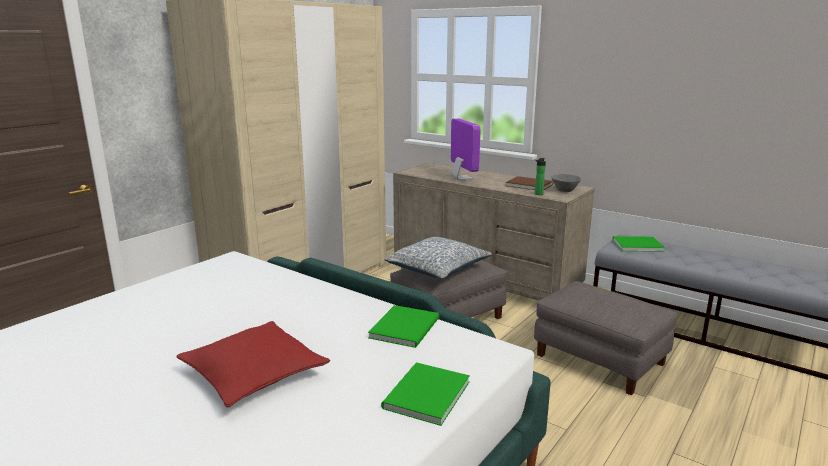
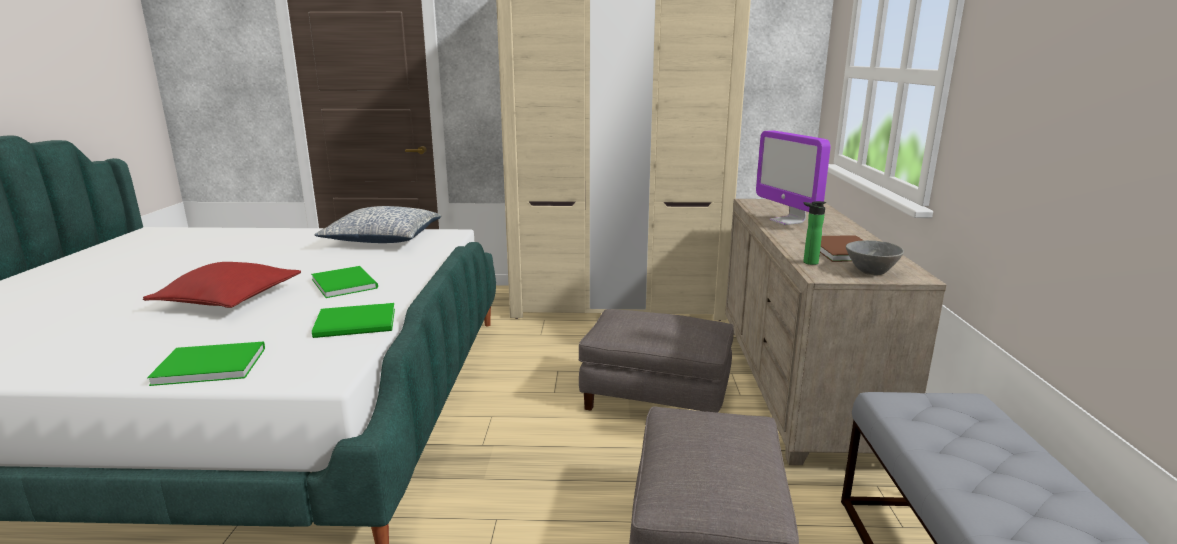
camera: 55 degrees right, 0 degrees up
(438, 269) = (635, 322): pillow -> pillow (382, 240)
(462, 178) = (787, 221): monitor -> monitor turned 120 degrees clockwise
(635, 245) = (952, 417): green book -> green book (345, 283)

